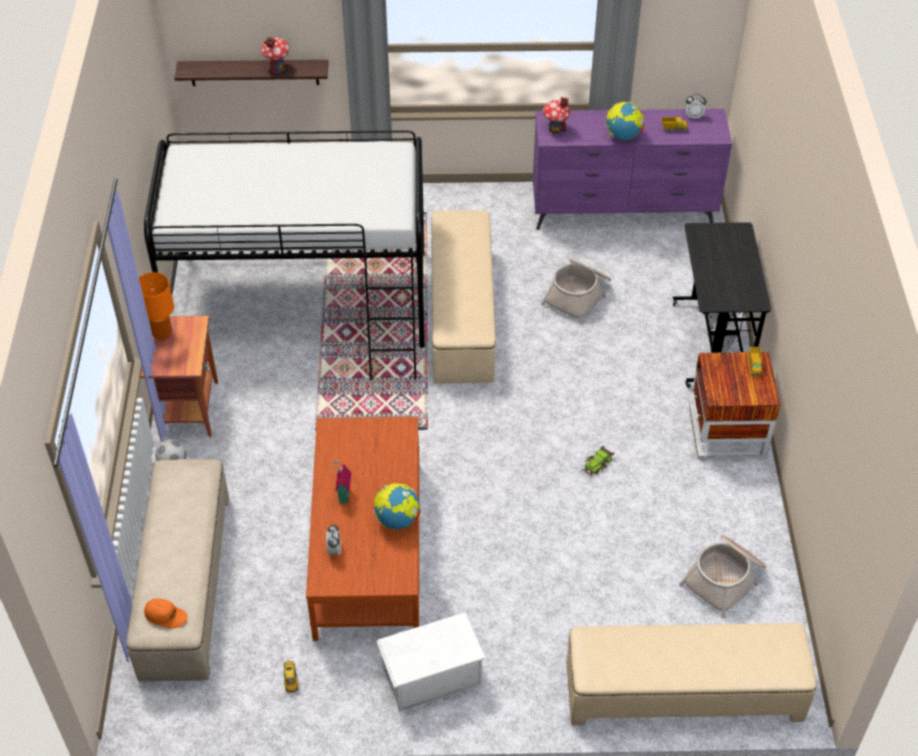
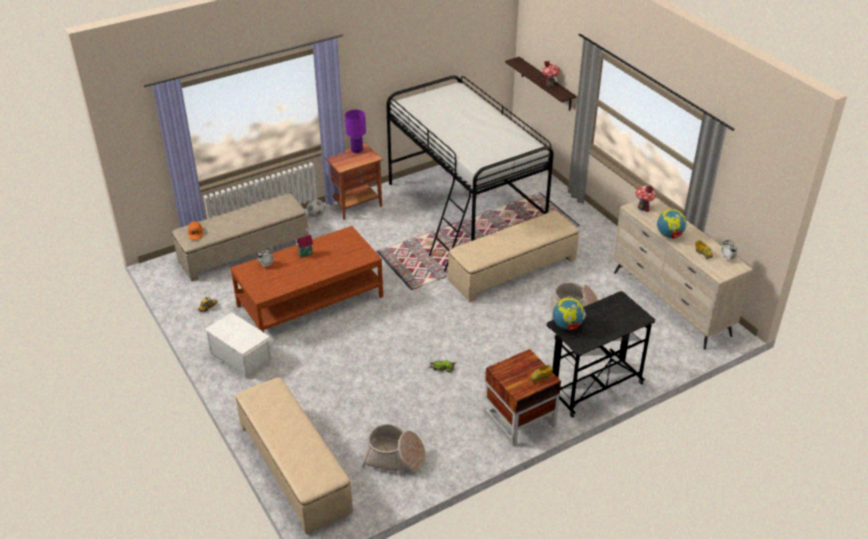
camera: 60 degrees right, 10 degrees down
(162, 334) = (357, 151): orange table lamp -> purple table lamp
(398, 520) = (302, 278): globe -> globe (567, 326)
(623, 213) = (670, 304): purple dresser -> beige dresser

